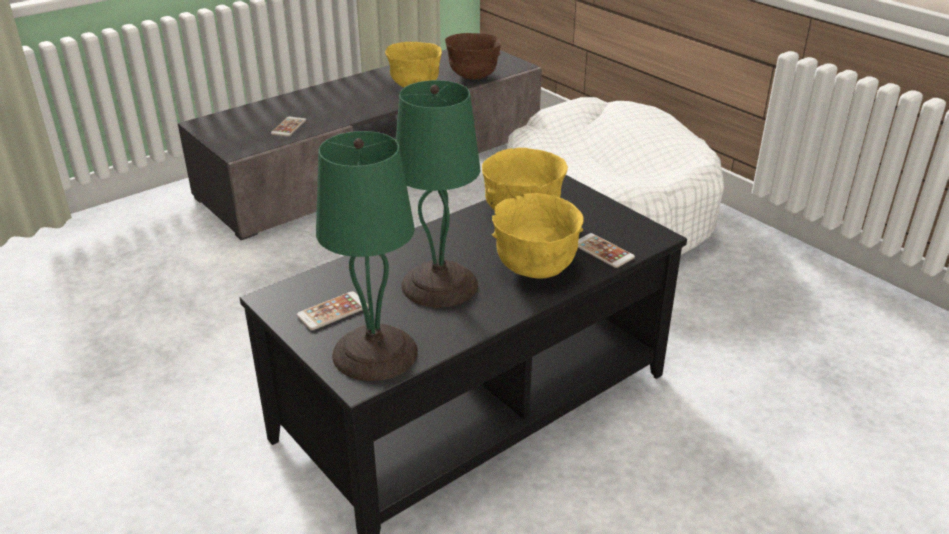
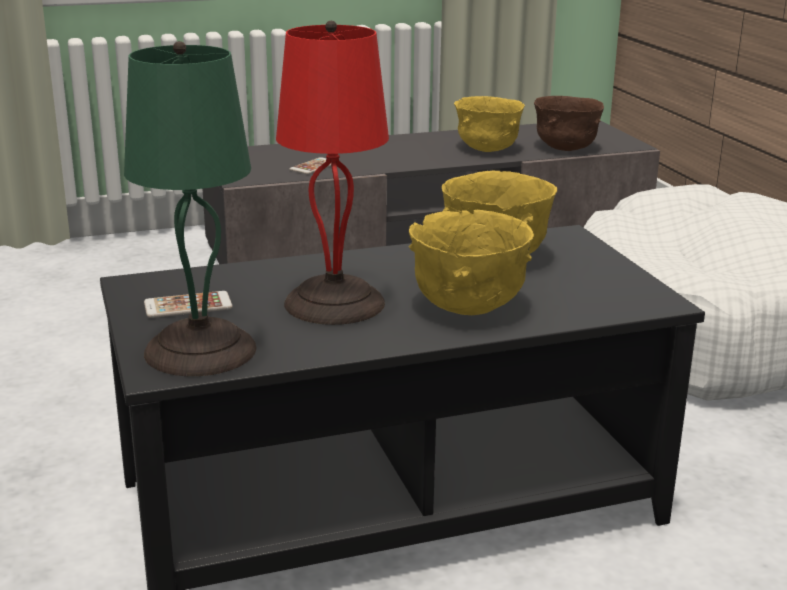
camera: 20 degrees right, 10 degrees down
(438, 285) = (332, 303): green table lamp -> red table lamp
(603, 251) = (573, 305): phone -> none

